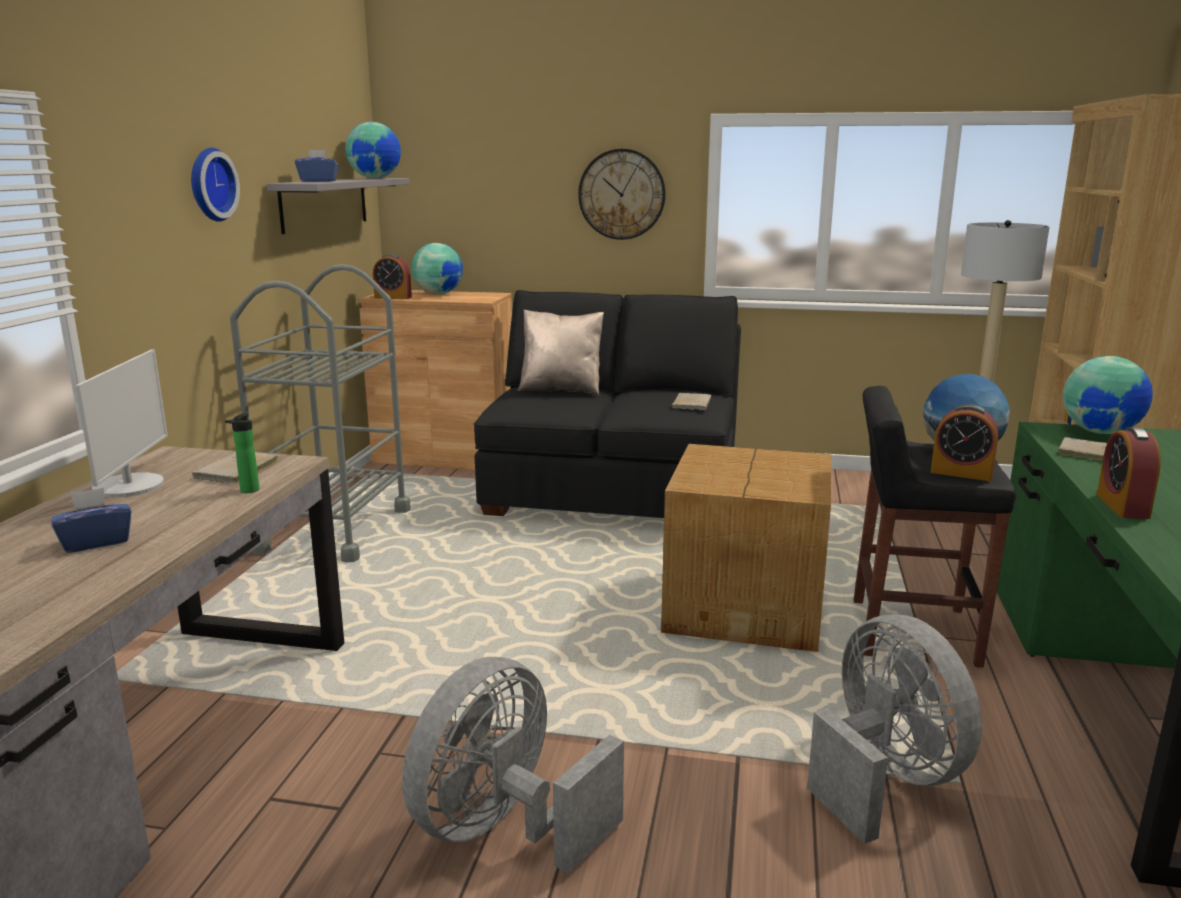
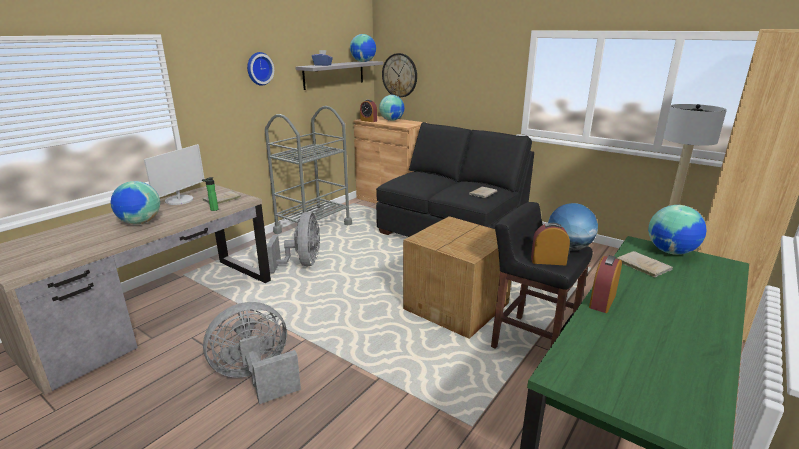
camera: 25 degrees right, 5 degrees up
(96, 542) = (140, 222): blue tissue box -> globe
(561, 389) = (430, 176): beige pillow -> none
(622, 194) = (482, 74): wall clock -> wall clock (399, 75)
(885, 778) = (436, 411): grey fan -> grey fan (302, 264)
(961, 473) = (548, 261): alarm clock -> alarm clock turned 135 degrees clockwise

